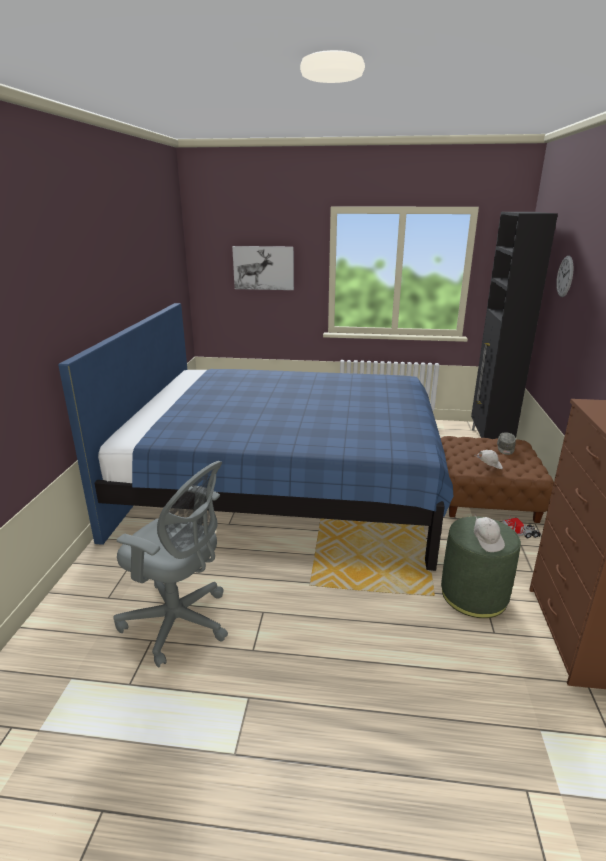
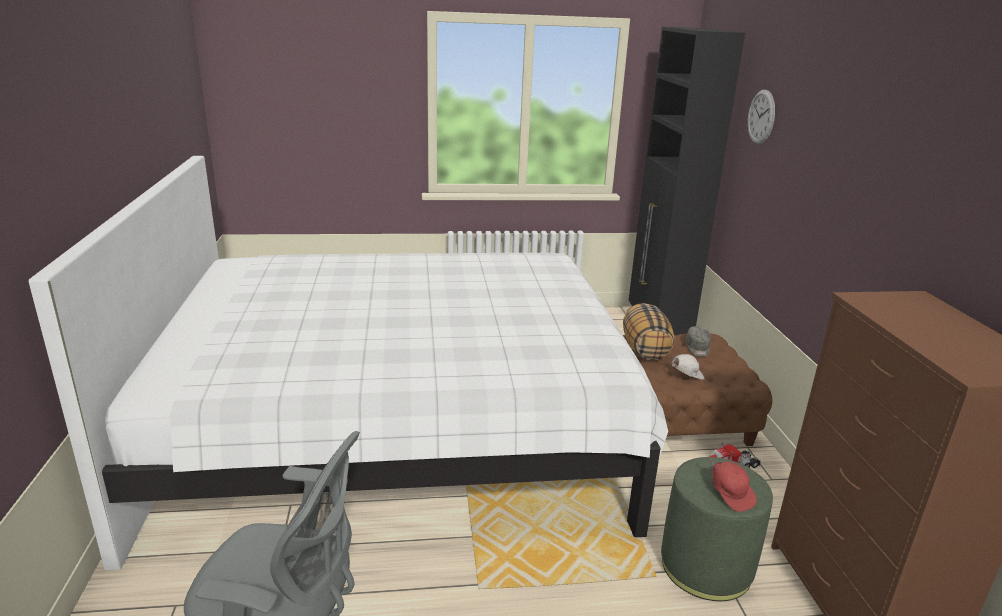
camera: 15 degrees left, 0 degrees up
(263, 268) = (328, 99): picture -> none
(283, 484) = (396, 426): blue bed -> white bed
(463, 446) = (644, 349): none -> pillow
(487, 541) = (730, 495): white cap -> red cap

